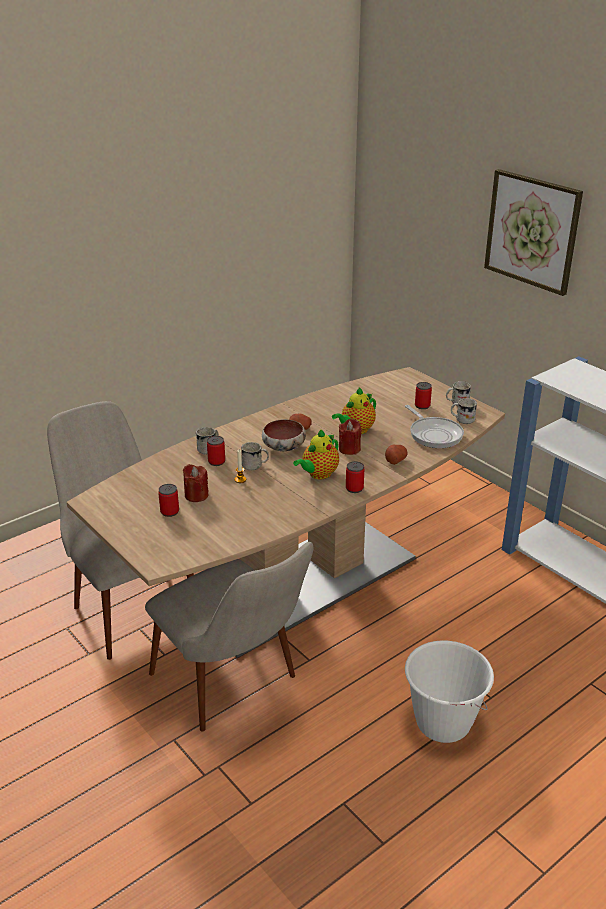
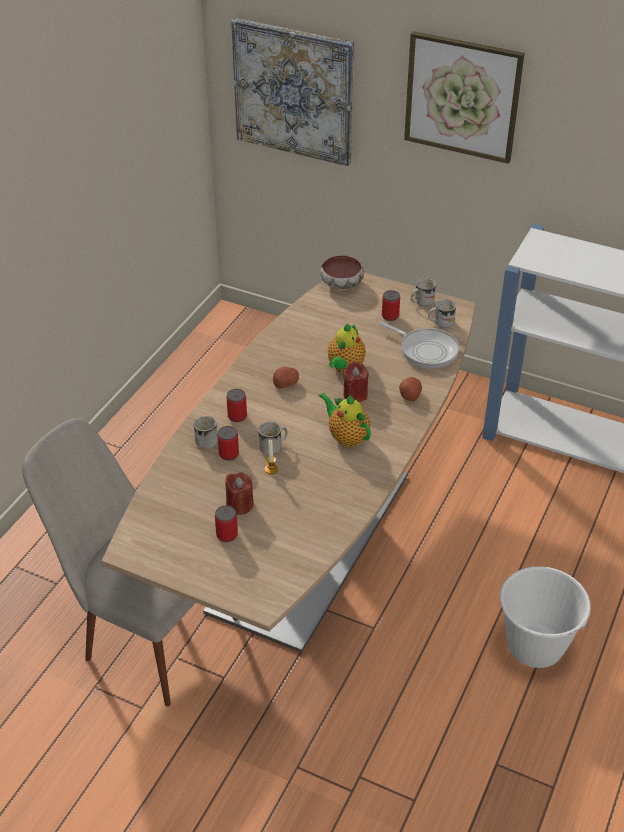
camera: 25 degrees left, 10 degrees up
(236, 689) = (323, 687): beige chair -> none
(284, 448) = (287, 414): bowl -> bowl (342, 284)
(318, 474) = (346, 437): teapot -> teapot turned 120 degrees clockwise
(354, 488) = (394, 443): can -> can (237, 416)
(410, 221) = (294, 91): none -> picture

